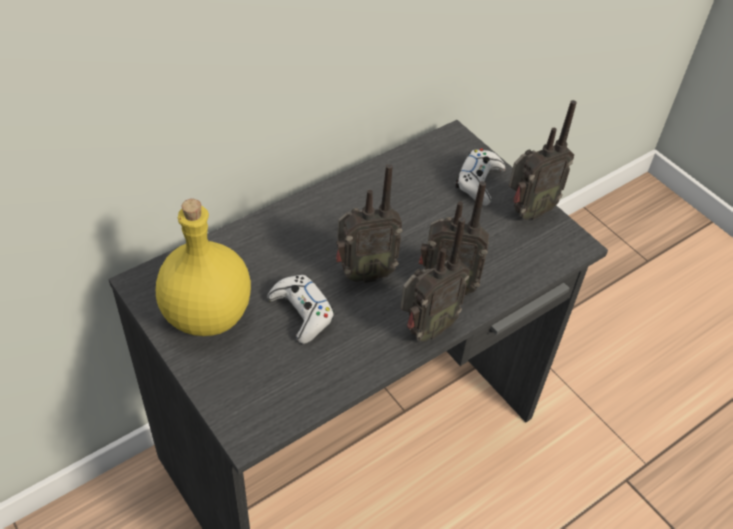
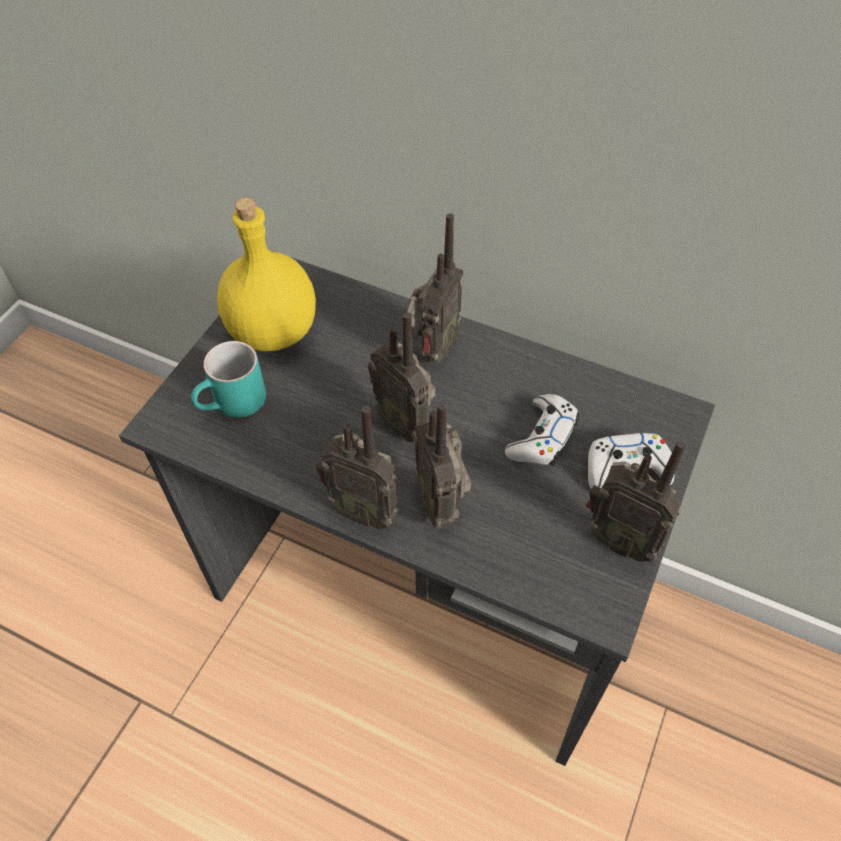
camera: 65 degrees right, 5 degrees up
(266, 372) = (233, 404): none -> turquoise mug
(302, 313) = (319, 397): white game controller -> white game controller (542, 437)
(308, 228) = (432, 352): none -> radio

